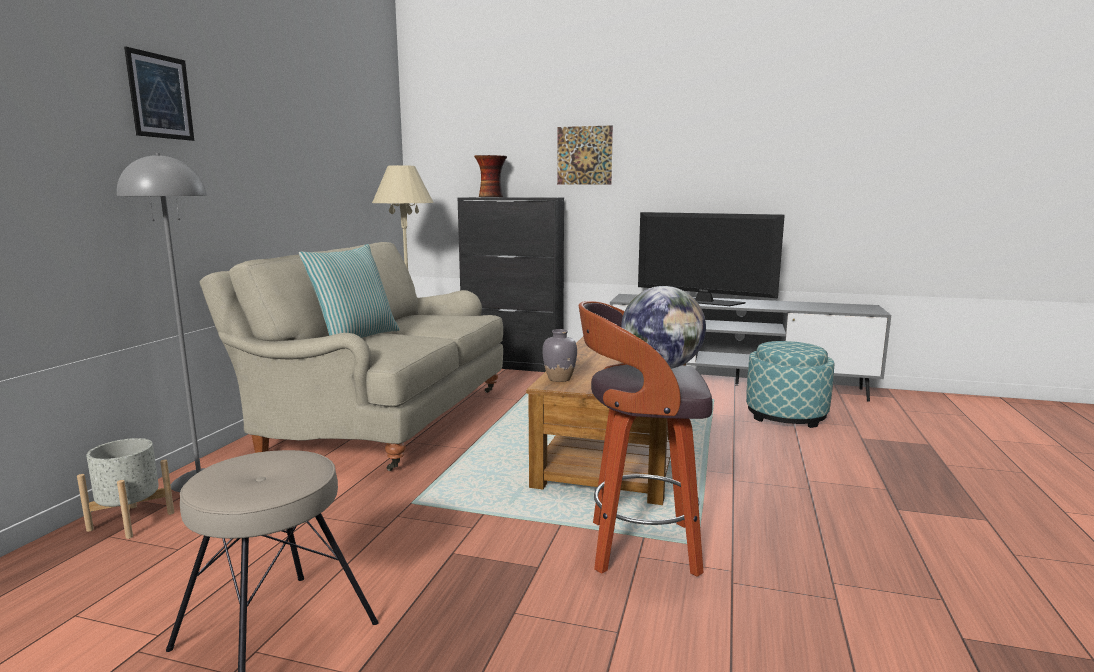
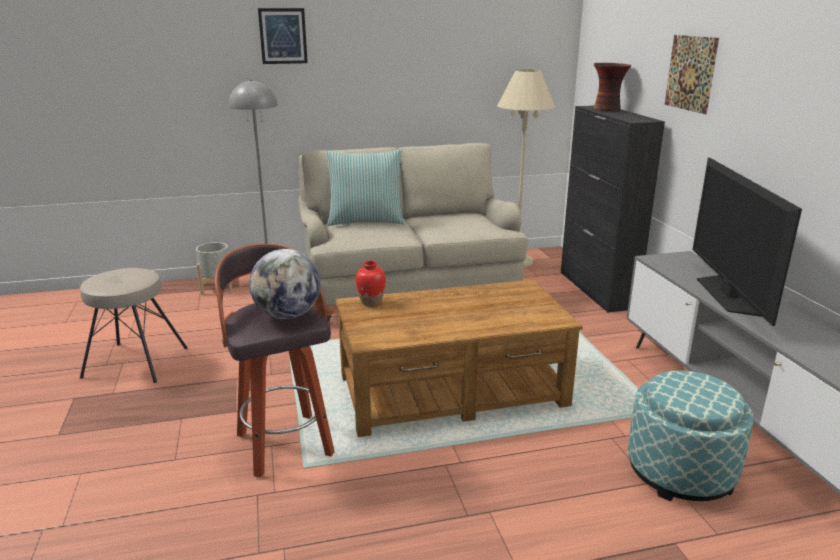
camera: 60 degrees right, 10 degrees up
(559, 379) = (371, 302): grey vase -> red vase

